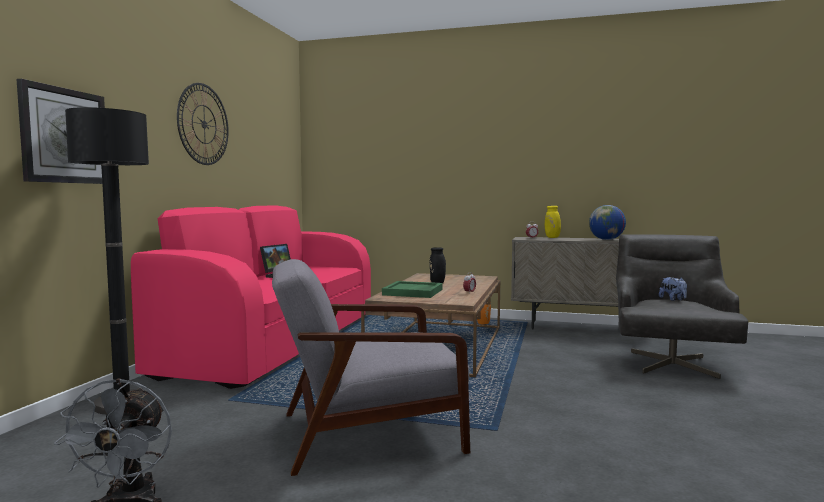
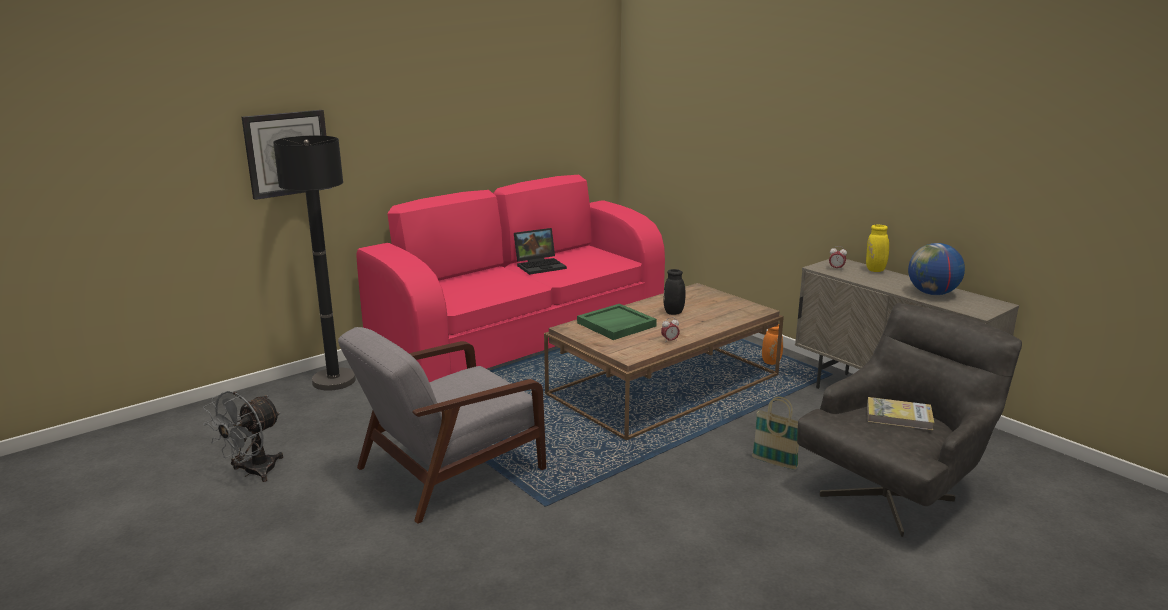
camera: 35 degrees right, 15 degrees up
(204, 124) = (452, 103): wall clock -> none
(367, 433) = (448, 470): grey armchair -> grey armchair turned 60 degrees counterclockwise
(586, 365) = (774, 463): none -> basket
(673, 299) = (899, 416): plush toy -> book

